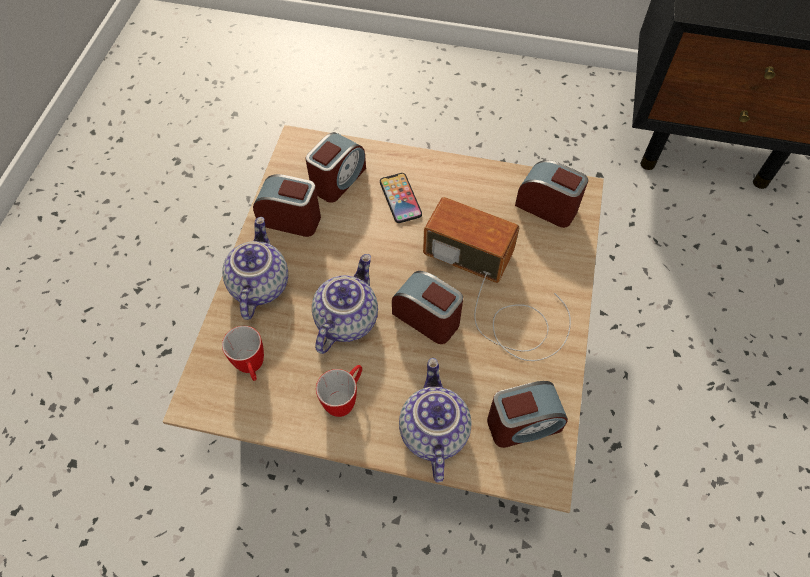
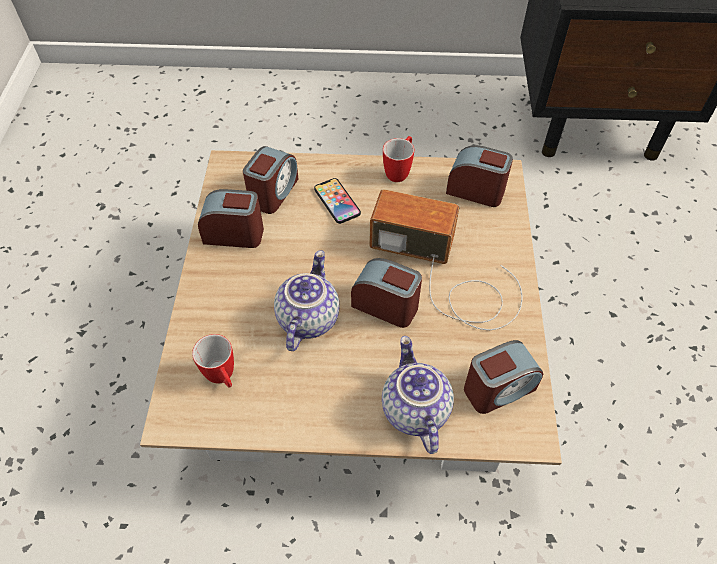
camera: 10 degrees left, 5 degrees down
(258, 285) = (214, 299): teapot -> none
(345, 399) = (322, 392): mug -> mug (399, 171)

